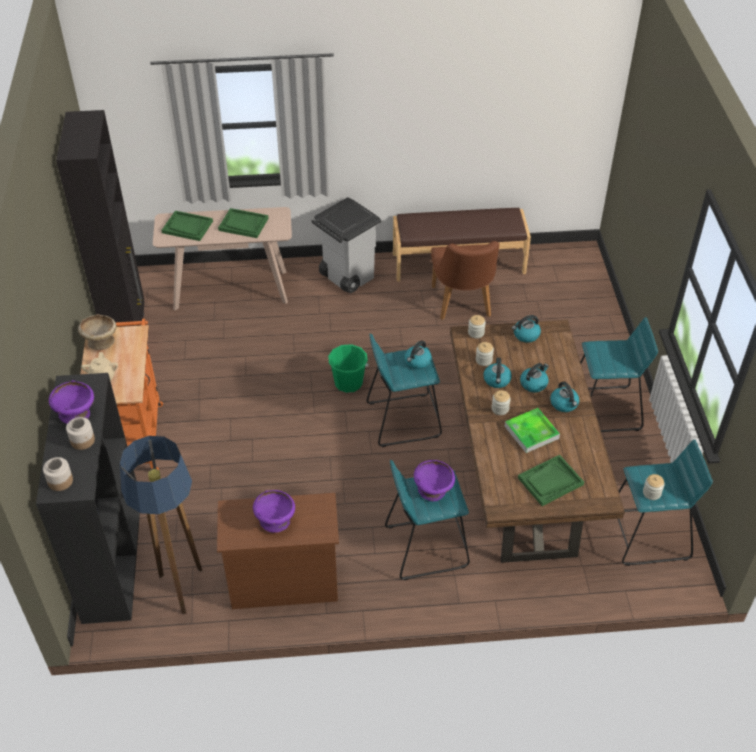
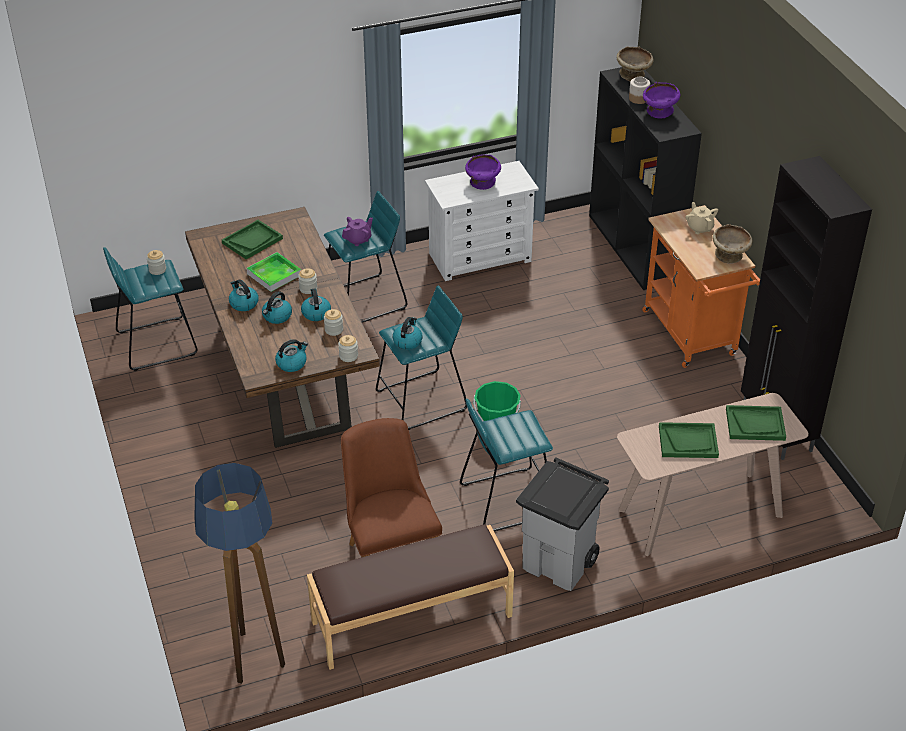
camera: 165 degrees right, 5 degrees down
(60, 481) = (633, 76): jar -> beige bowl
(182, 590) = (561, 238): floor lamp -> floor lamp (253, 655)
(283, 581) = (480, 257): brown dresser -> white dresser
(433, 490) = (358, 239): purple bowl -> purple teapot
(604, 410) = (197, 452): turquoise stool -> turquoise stool (506, 500)

